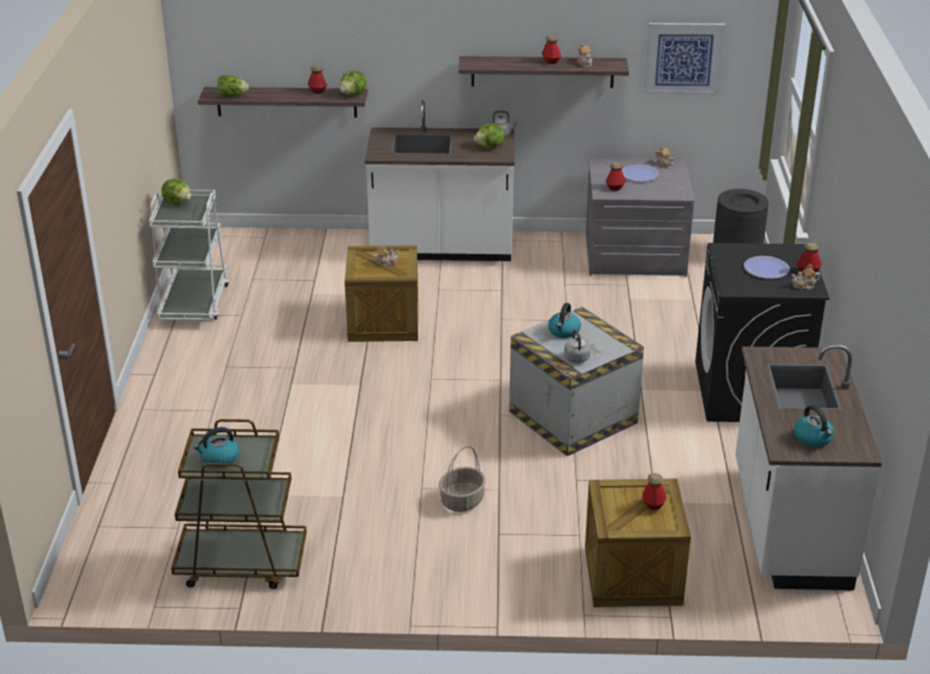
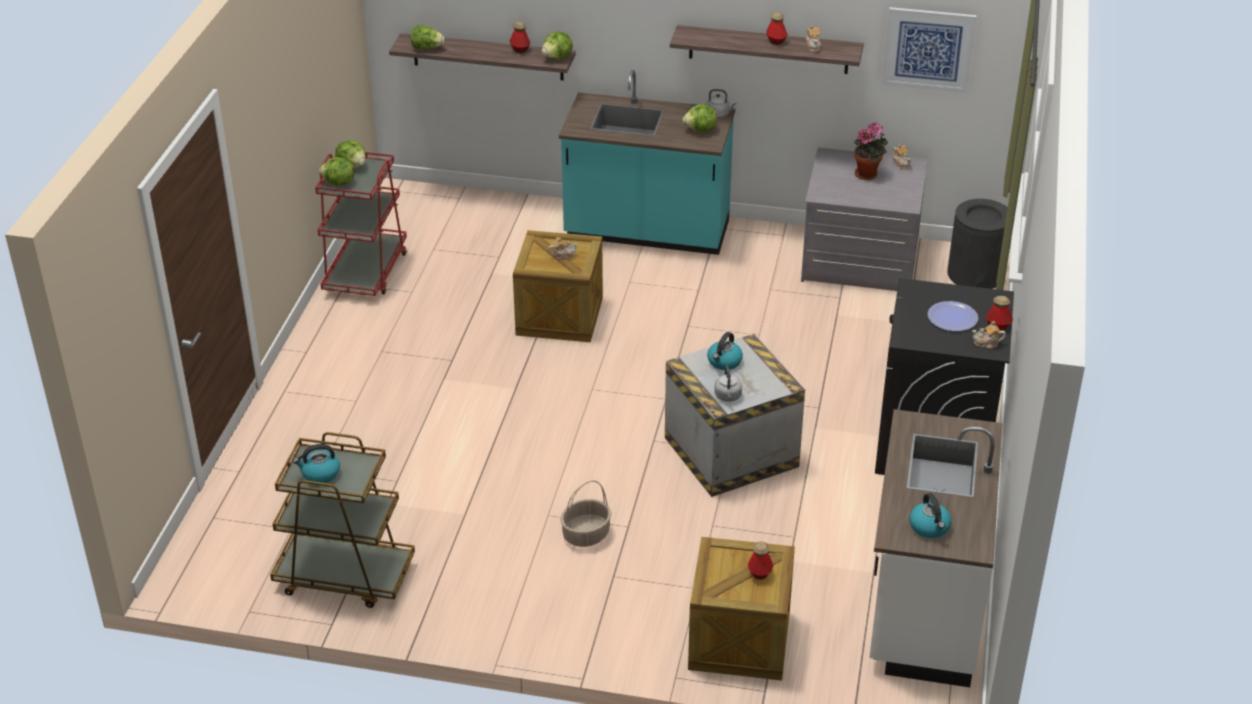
camera: 10 degrees right, 5 degrees up
(169, 217) = (338, 183): none -> lettuce
(194, 303) = (366, 272): white cart -> red cart
(442, 249) = (647, 233): white counter -> turquoise counter
(615, 188) = (835, 189): bottle -> none
(639, 174) = (868, 174): plate -> potted plant

